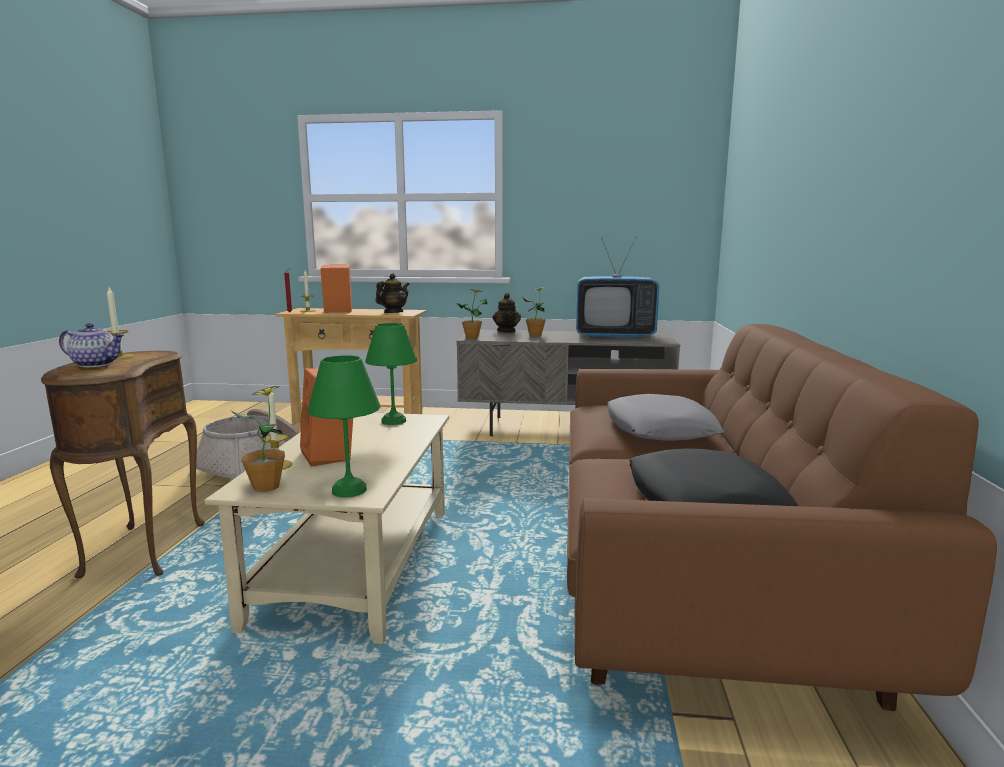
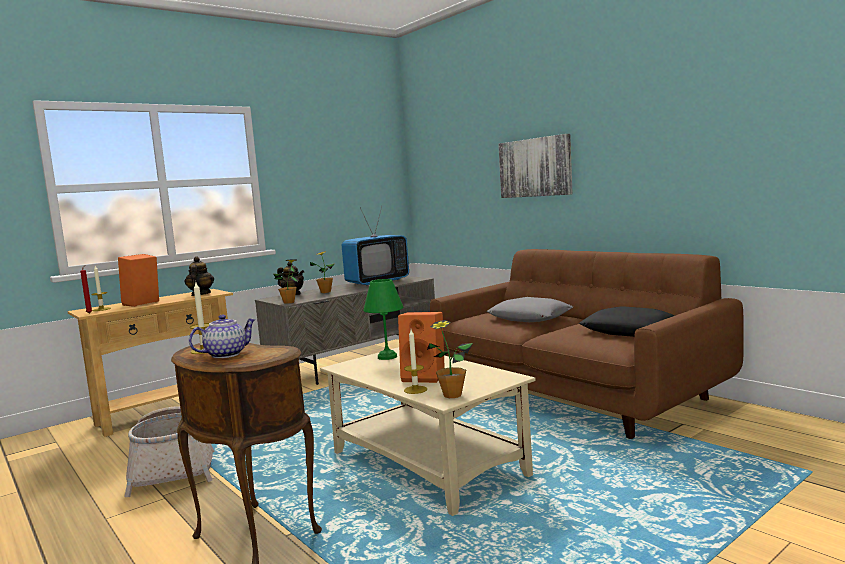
camera: 45 degrees left, 5 degrees down
(347, 491) = (496, 380): green table lamp -> none
(807, 186) = (535, 167): none -> picture

